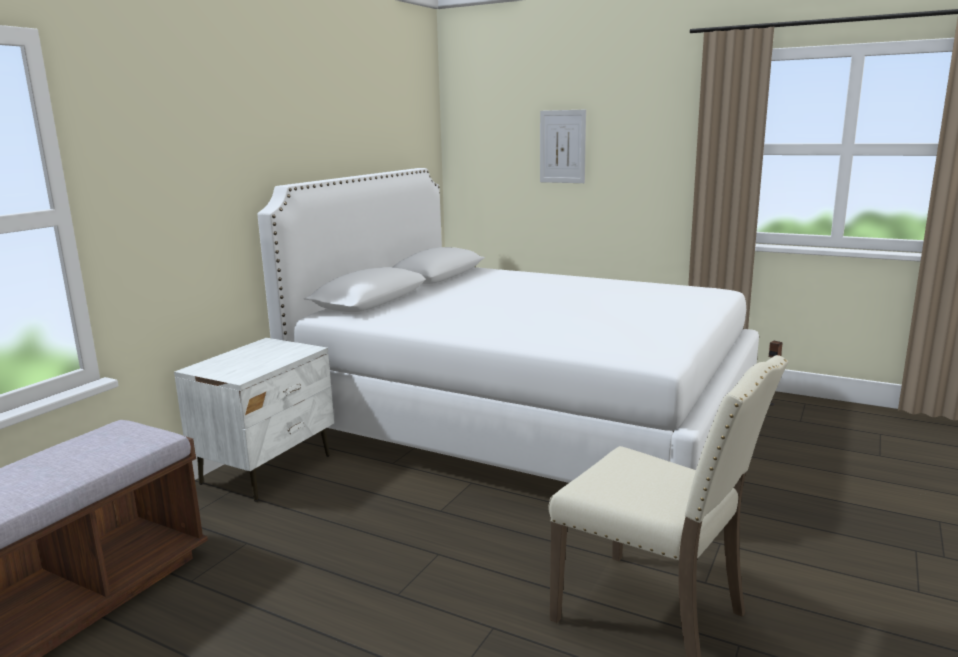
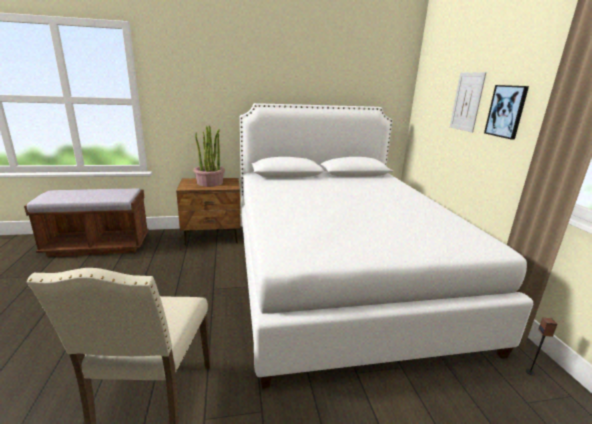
camera: 50 degrees right, 5 degrees up
(252, 357) = (210, 183): none -> potted plant
(268, 469) = (212, 236): white nightstand -> brown nightstand
(631, 152) = (506, 111): none -> picture

